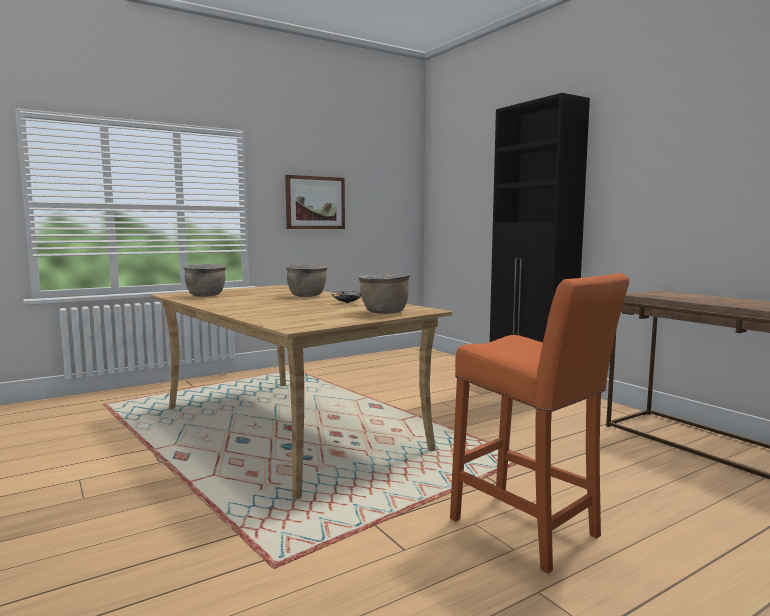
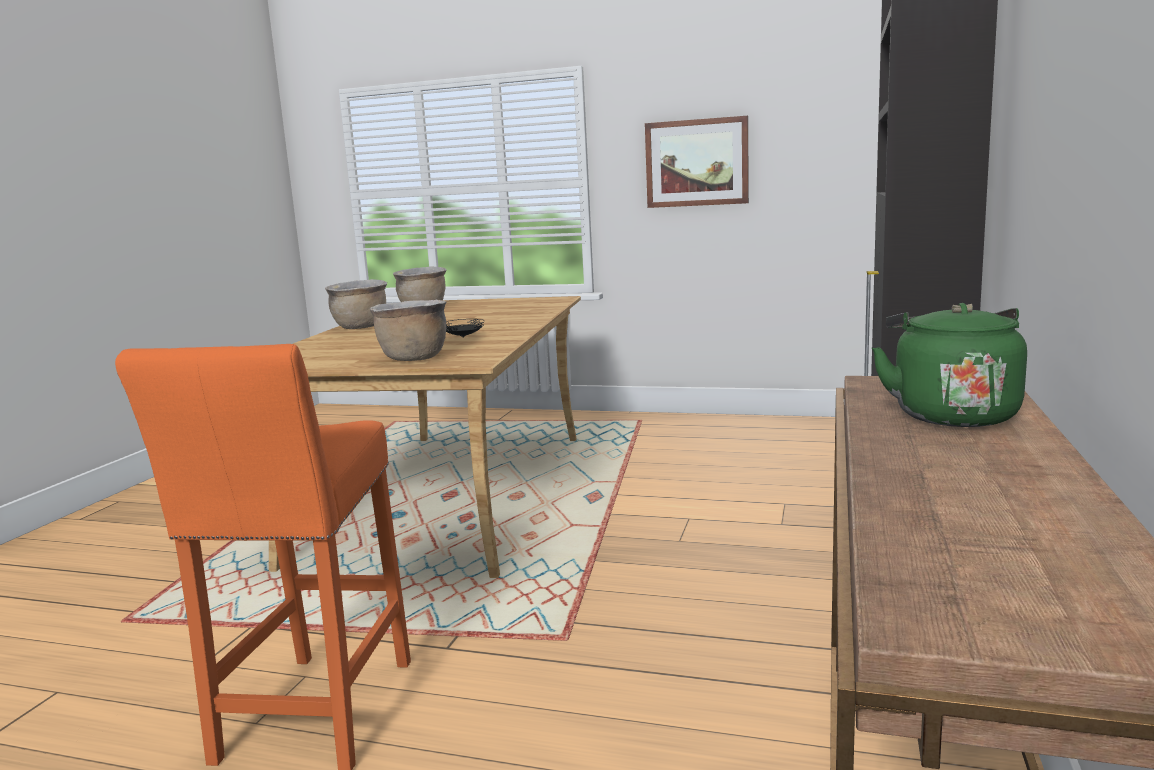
camera: 50 degrees right, 5 degrees up
(307, 296) = (495, 319): brown cooking pot -> brown cooking pot (361, 327)
(701, 298) = (951, 414): none -> green kettle

